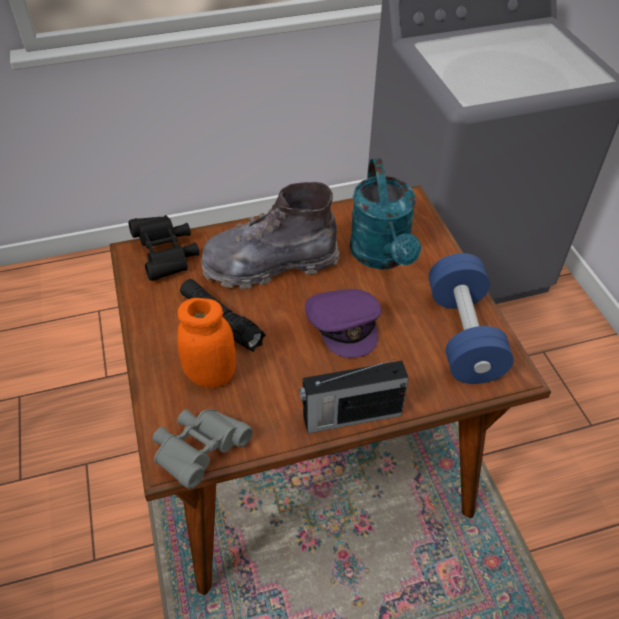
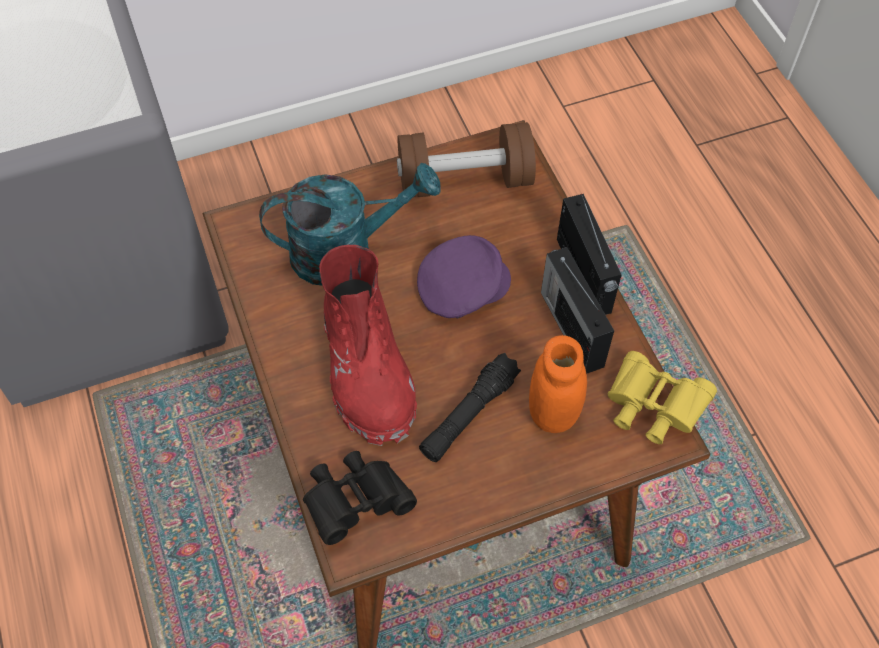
camera: 95 degrees left, 10 degrees up
(200, 451) = (651, 408): grey binoculars -> yellow binoculars
(270, 265) = (367, 372): grey boot -> red boot
(295, 399) = (571, 327): none -> radio
(463, 335) = (464, 180): blue dumbbell -> brown dumbbell

